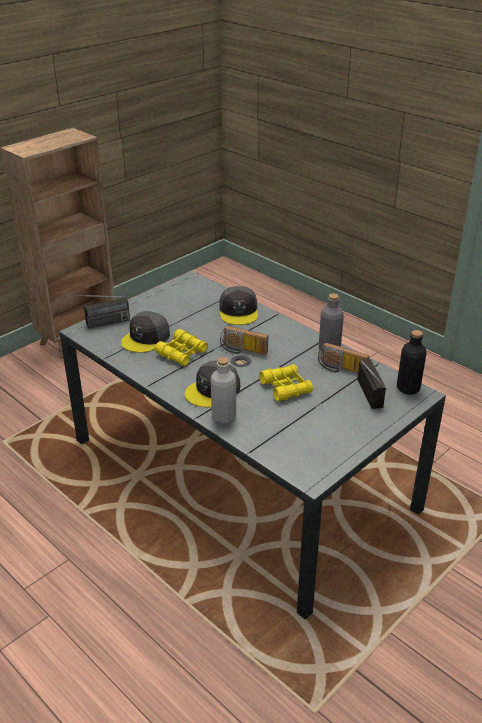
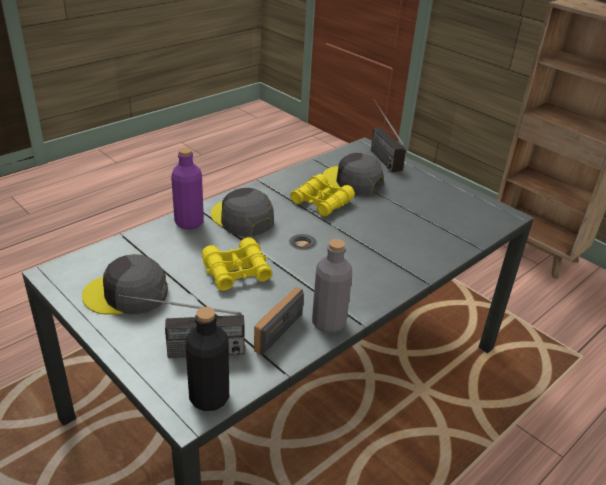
camera: 90 degrees right, 0 degrees up
(223, 417) = (189, 222): grey bottle -> purple bottle
(239, 311) = (426, 248): grey cap -> grey cap (127, 294)
(242, 350) = (325, 243): radio -> none

